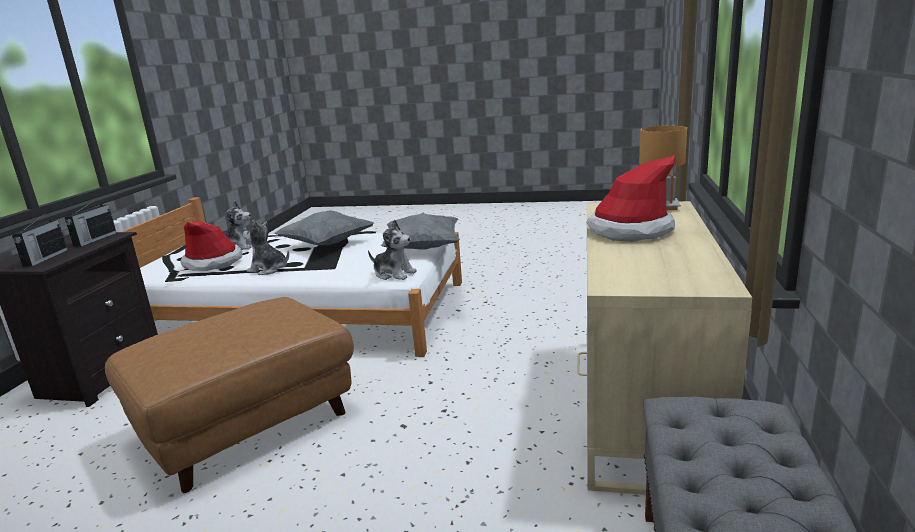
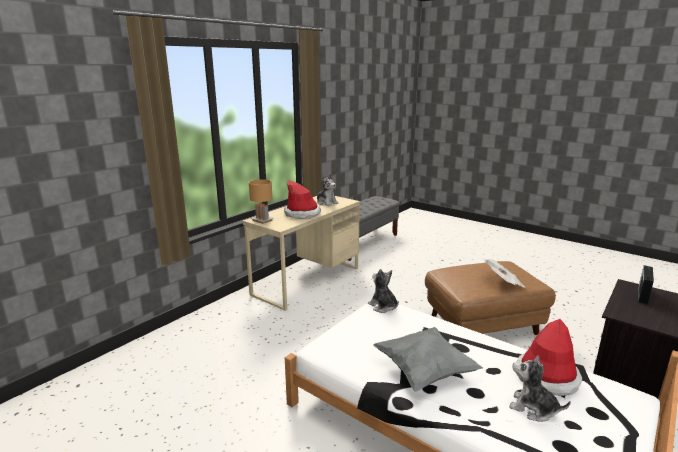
camera: 155 degrees left, 0 degrees up
(94, 239) = (632, 312): radio -> none
(206, 325) = (503, 283): none -> newspaper
(269, 269) = (481, 347): plush toy -> plush toy (326, 203)
(423, 248) = (343, 329): grey pillow -> none

